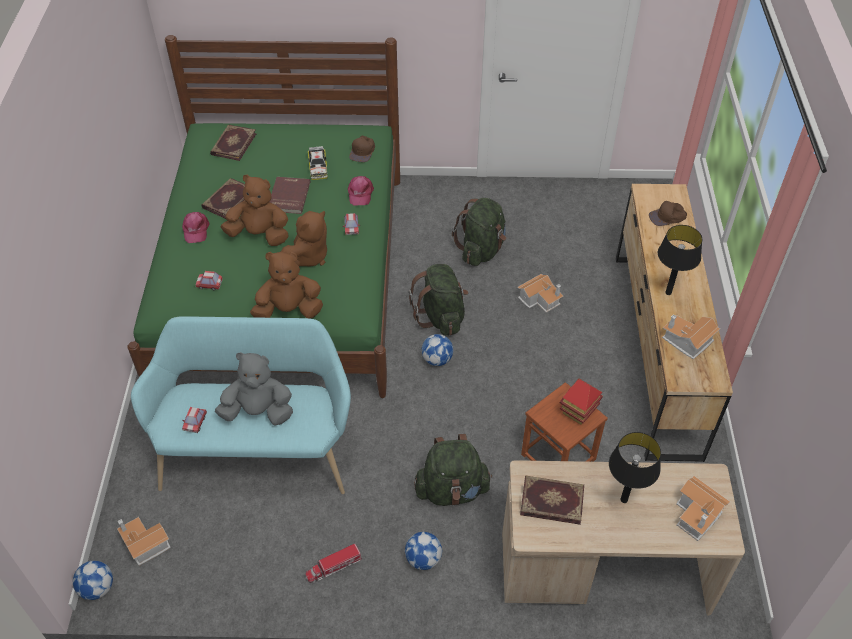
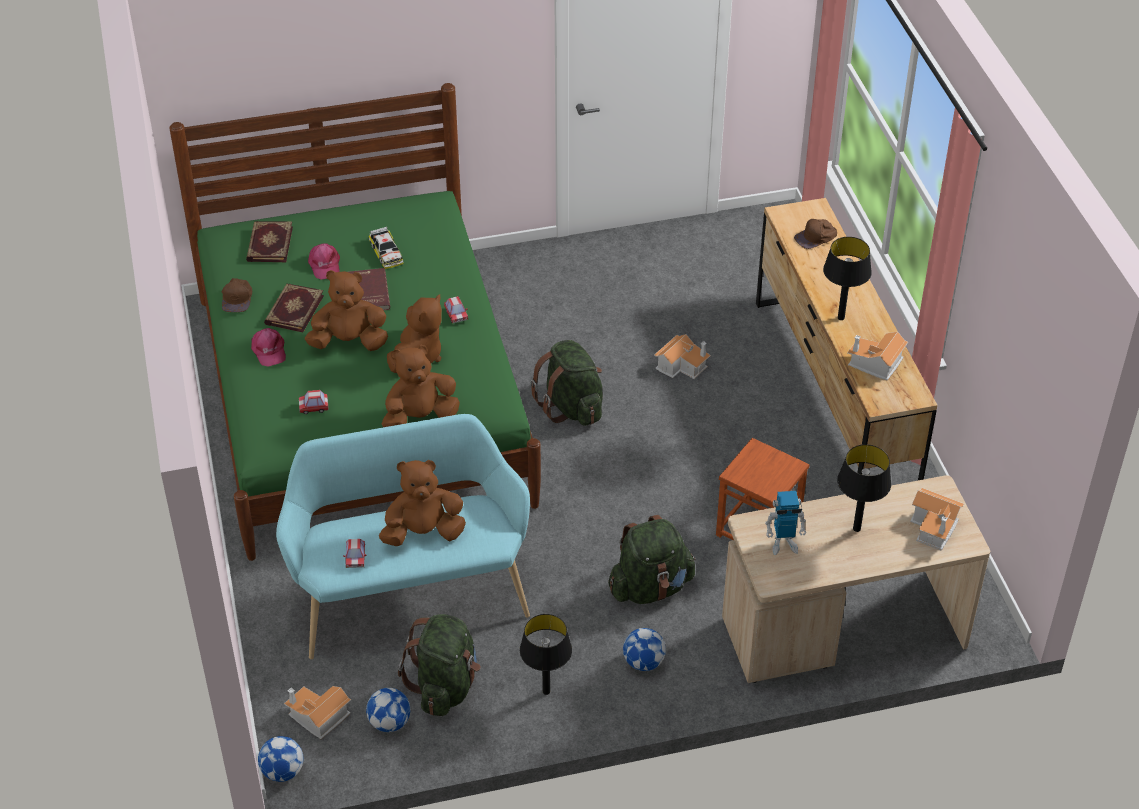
camera: 15 degrees left, 5 degrees down
(258, 412) = (423, 533): grey plush toy -> brown plush toy
(334, 567) = (546, 691): toy truck -> black table lamp
(360, 193) = (450, 274): pink cap -> pink cap (324, 265)
(363, 151) = (433, 225): brown cap -> brown cap (237, 298)
(437, 359) = (584, 455): football -> football (389, 723)
(481, 250) = (593, 323): green backpack -> green backpack (445, 686)
(552, 500) = (783, 544): book -> toy robot
(578, 411) = (776, 464): toy house -> none

